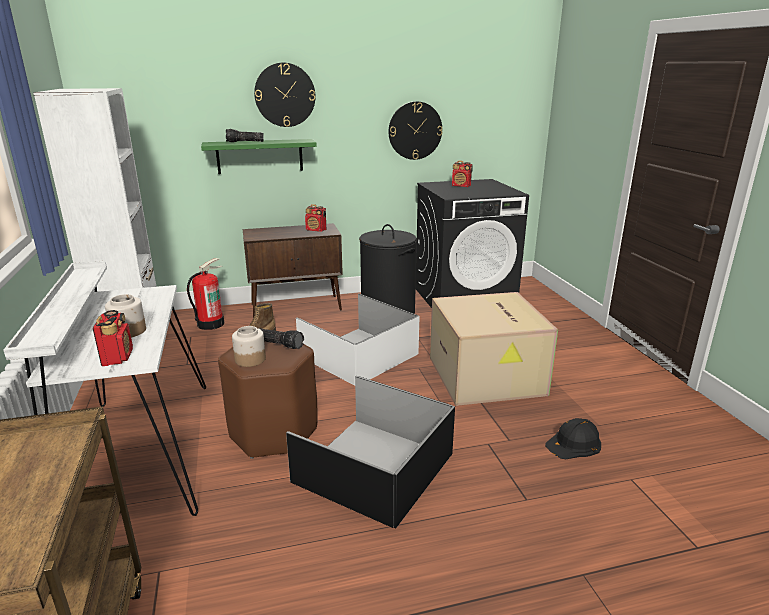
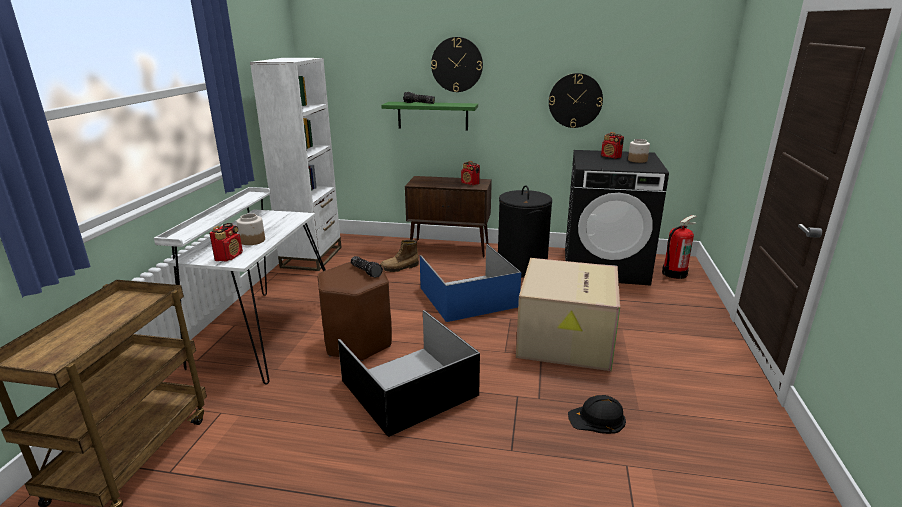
camera: 25 degrees right, 0 degrees up
(210, 324) = (375, 250): fire extinguisher -> fire extinguisher (674, 273)
(249, 359) = (336, 278): jar -> jar (637, 160)
(359, 354) = (469, 297): white storage box -> blue storage box

